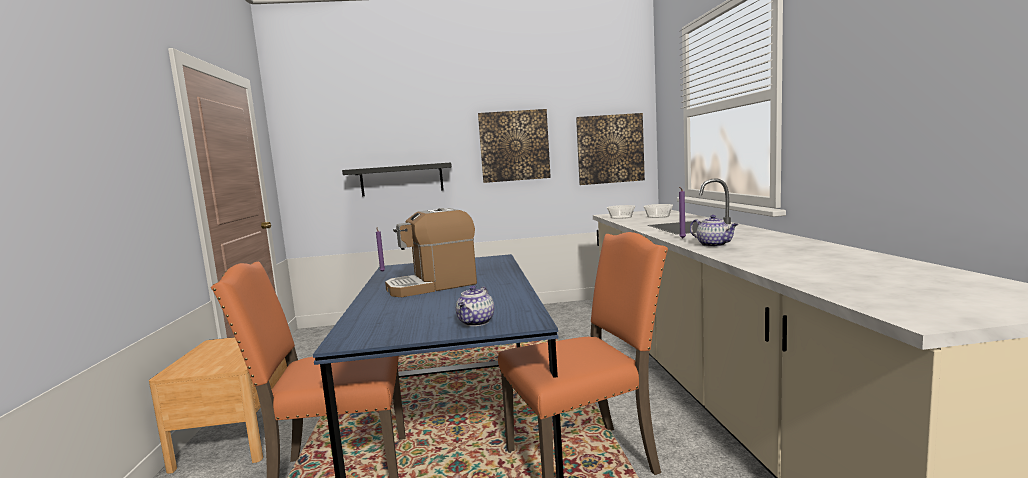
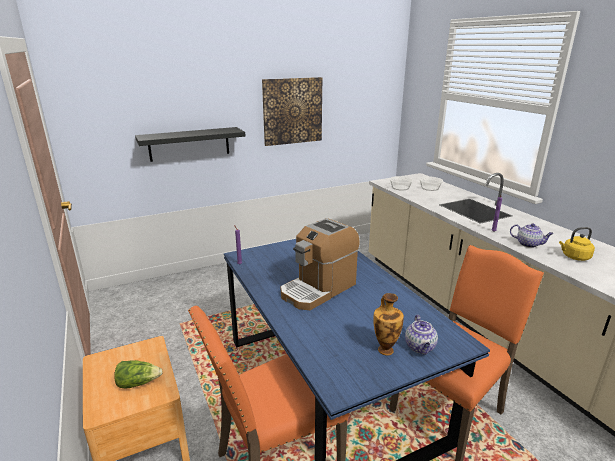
camera: 20 degrees left, 15 degrees up
(225, 358) = (138, 383): none -> lettuce
(435, 322) = (385, 349): none -> vase
(610, 149) = (368, 114): picture -> none
(763, 252) = (574, 257): none -> yellow kettle

